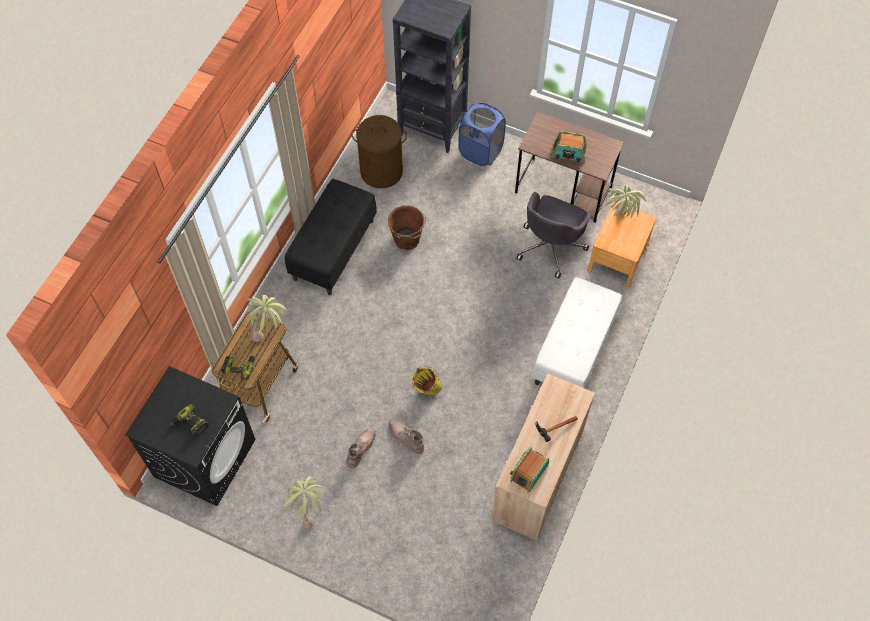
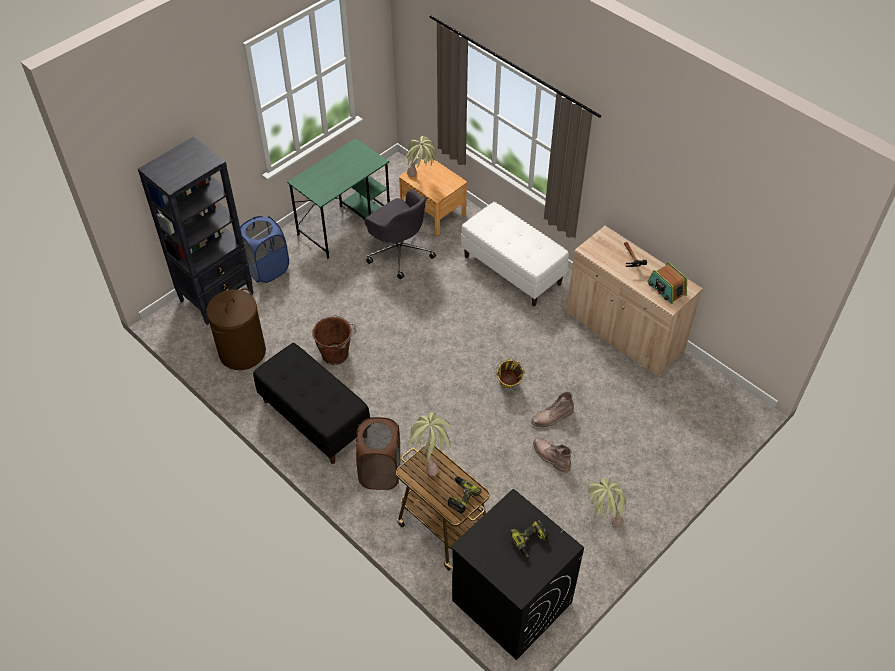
camera: 70 degrees left, 10 degrees down
(297, 318) = (380, 472): none -> brown laundry basket
(564, 190) = (344, 224): brown desk -> green desk
(568, 153) = (346, 175): radio -> none

